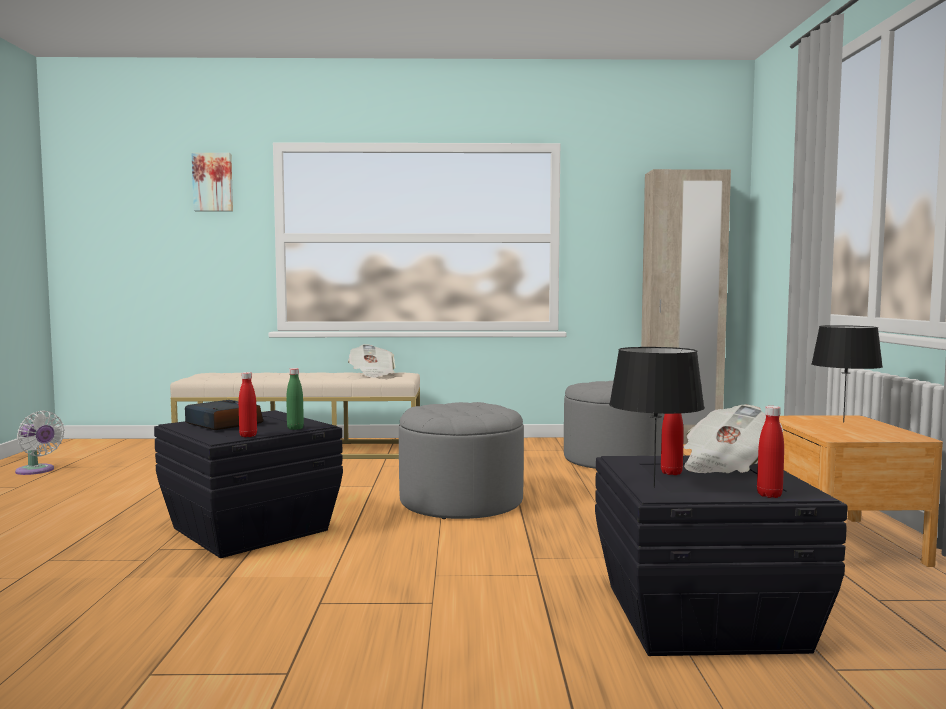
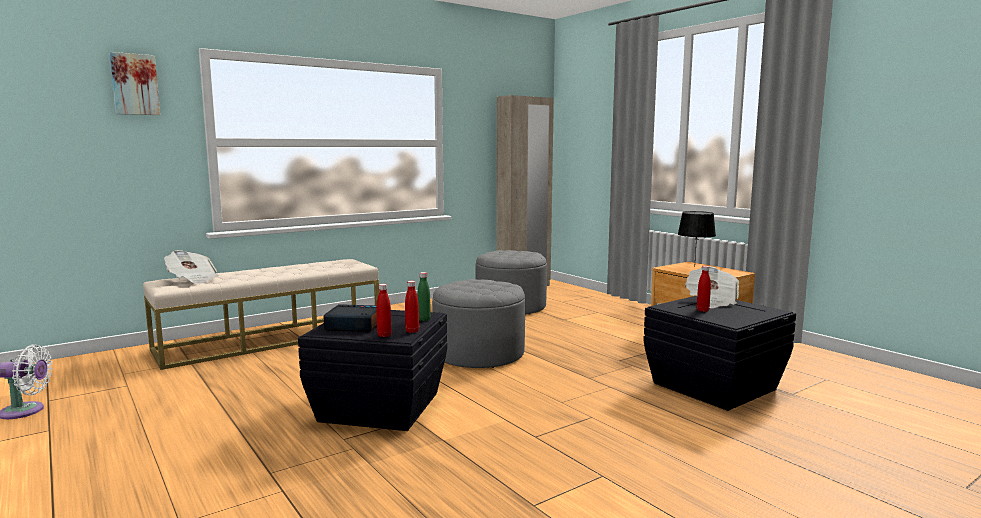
camera: 35 degrees left, 5 degrees up
(372, 374) = (327, 264): newspaper -> newspaper (192, 280)
(653, 488) = (720, 320): black table lamp -> none
(769, 495) = (767, 314): red bottle -> red bottle (384, 335)

